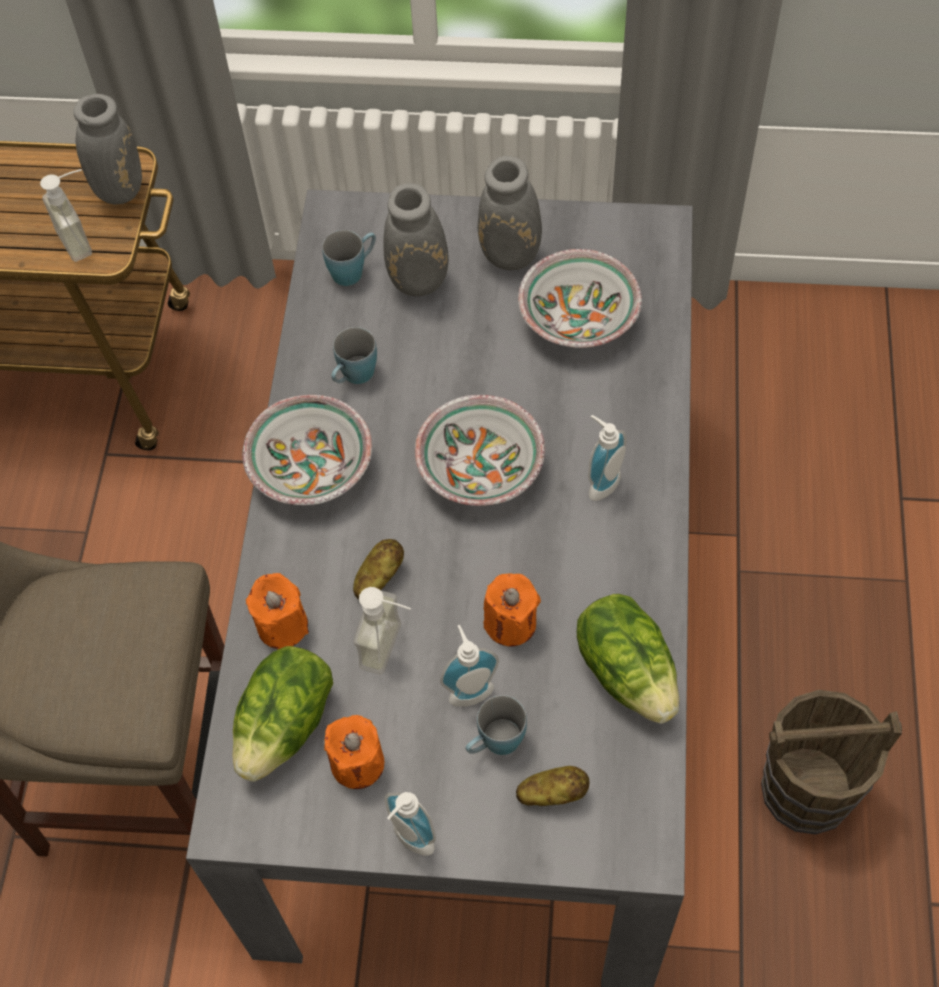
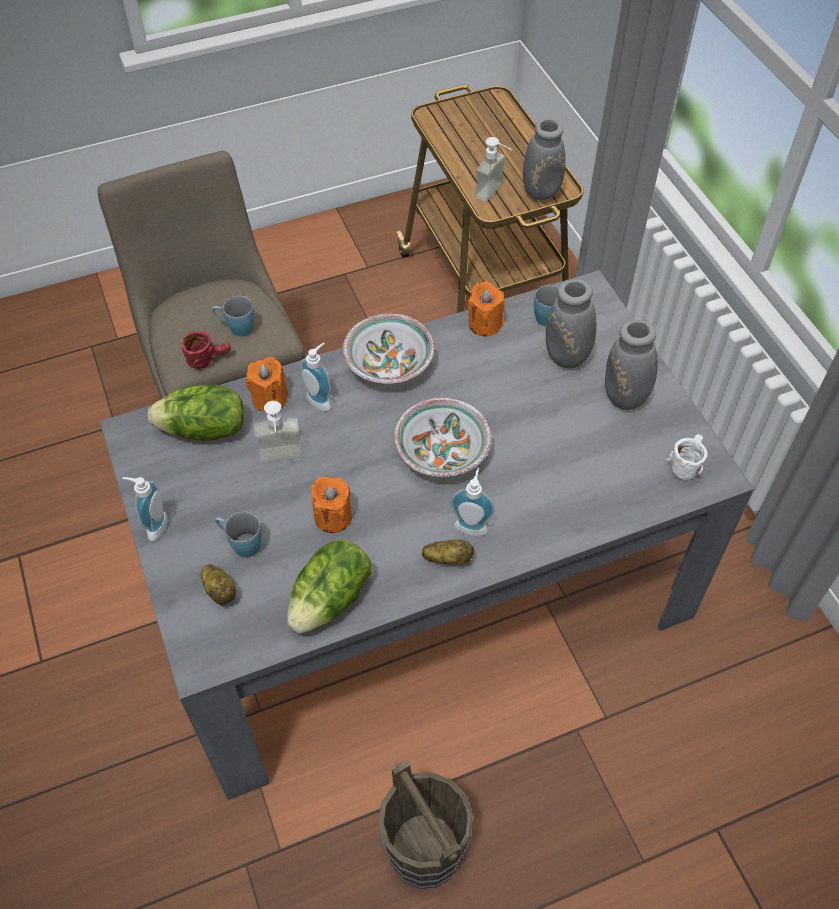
camera: 60 degrees right, 5 degrees down
(150, 681) = (209, 358): none -> red mug
(354, 377) = (469, 356): blue mug -> blue mug (236, 328)
(357, 763) = (194, 476): orange candle -> orange candle (484, 324)
(378, 577) = (328, 432): potato -> potato (448, 558)
(469, 689) = (273, 513): soap dispenser -> soap dispenser (321, 399)
(580, 318) = (601, 459): bowl -> none
(627, 246) = (685, 462): none -> white mug

